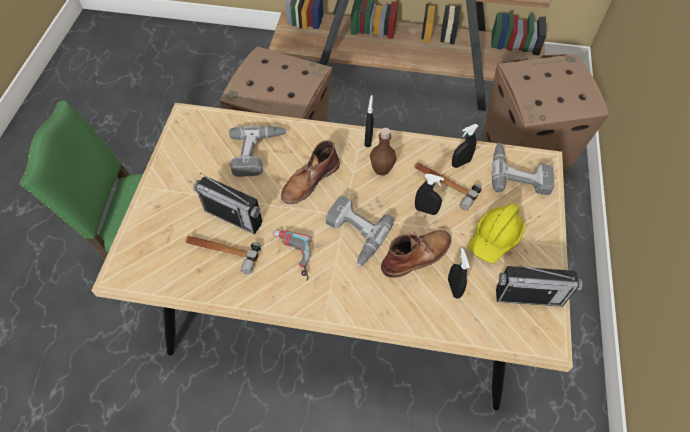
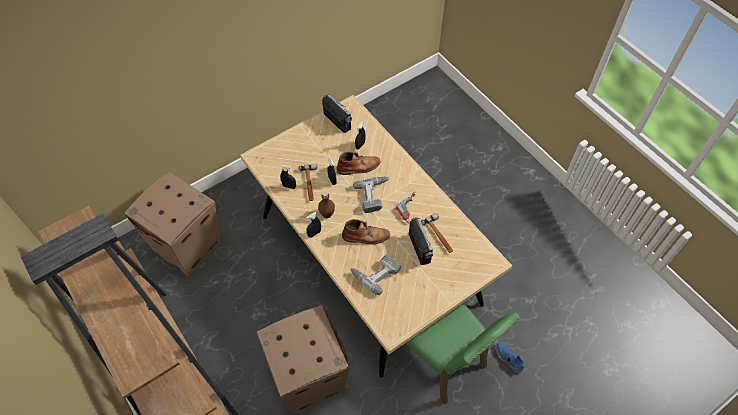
camera: 135 degrees left, 0 degrees up
(97, 318) = (509, 358): none -> blue shoe
(417, 255) = (359, 167): brown boot -> brown boot turned 150 degrees clockwise
(495, 238) = (320, 147): yellow hard hat -> none
(519, 173) = (272, 161): power drill -> none

